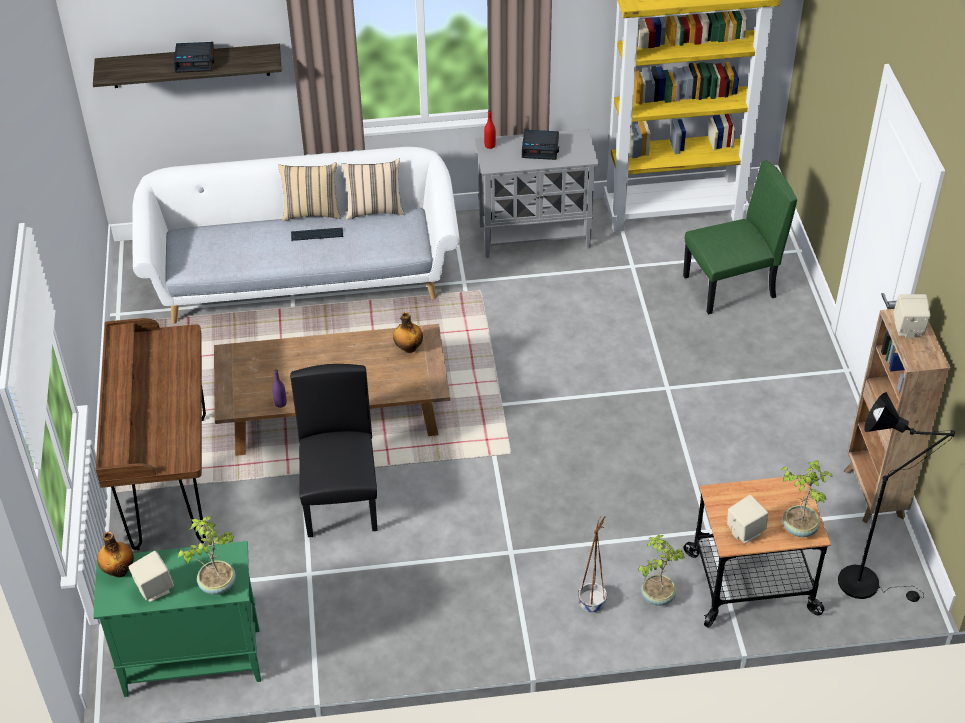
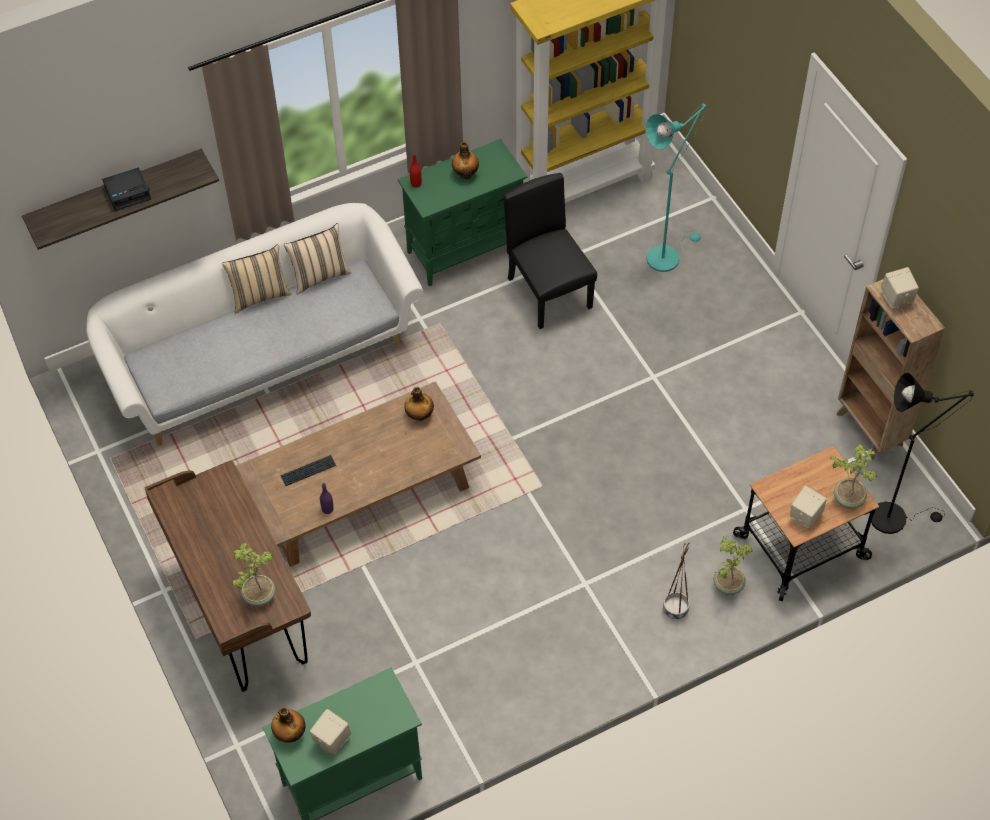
camera: 20 degrees left, 10 degrees up
(217, 584) = (385, 718): potted plant -> potted plant (258, 595)
(317, 235) = (278, 320): keyboard -> keyboard (308, 471)
(342, 501) = (411, 582): black chair -> black chair (550, 293)
(535, 236) = (466, 249): grey cabinet -> green cabinet
(540, 148) = (465, 174): alarm clock -> bottle
(729, 287) = (667, 255): green chair -> turquoise floor lamp

